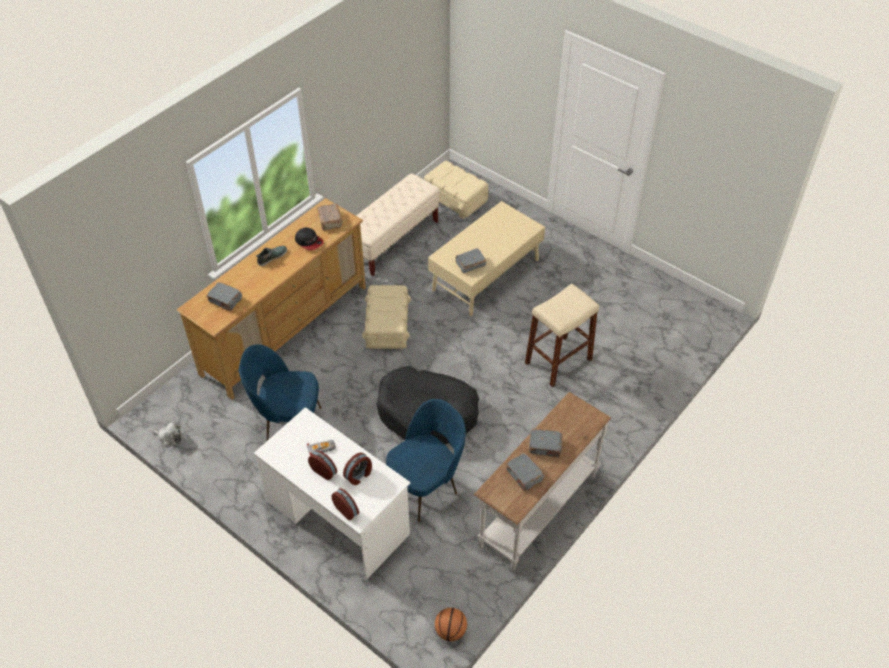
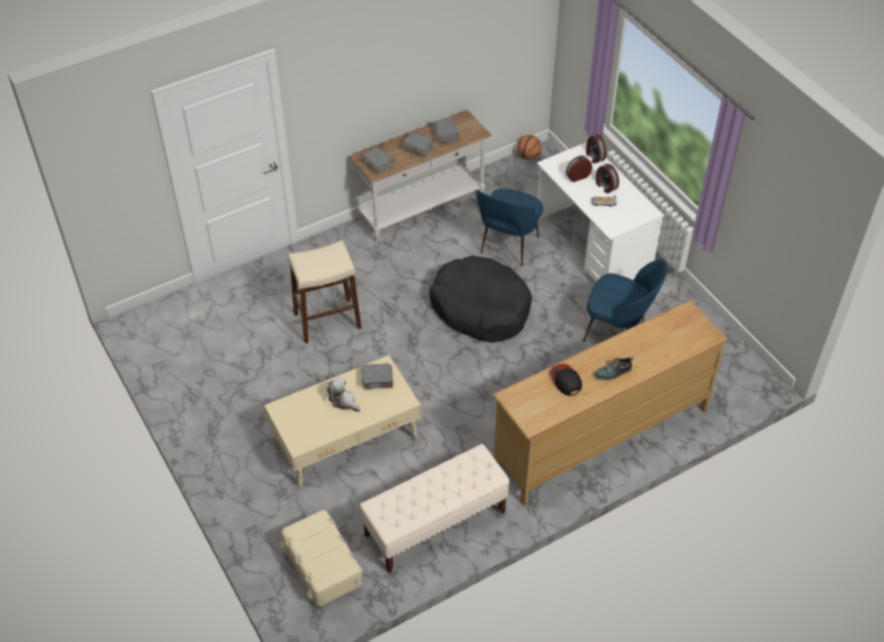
camera: 160 degrees left, 0 degrees up
(169, 437) = (740, 354): plush toy -> plush toy (343, 401)
(225, 300) = (673, 334): grey book -> grey book (377, 164)
(330, 221) = (533, 402): brown book -> none
(387, 326) = (486, 408): beige storage box -> none
(427, 488) = (507, 248): blue chair -> blue chair turned 45 degrees counterclockwise

